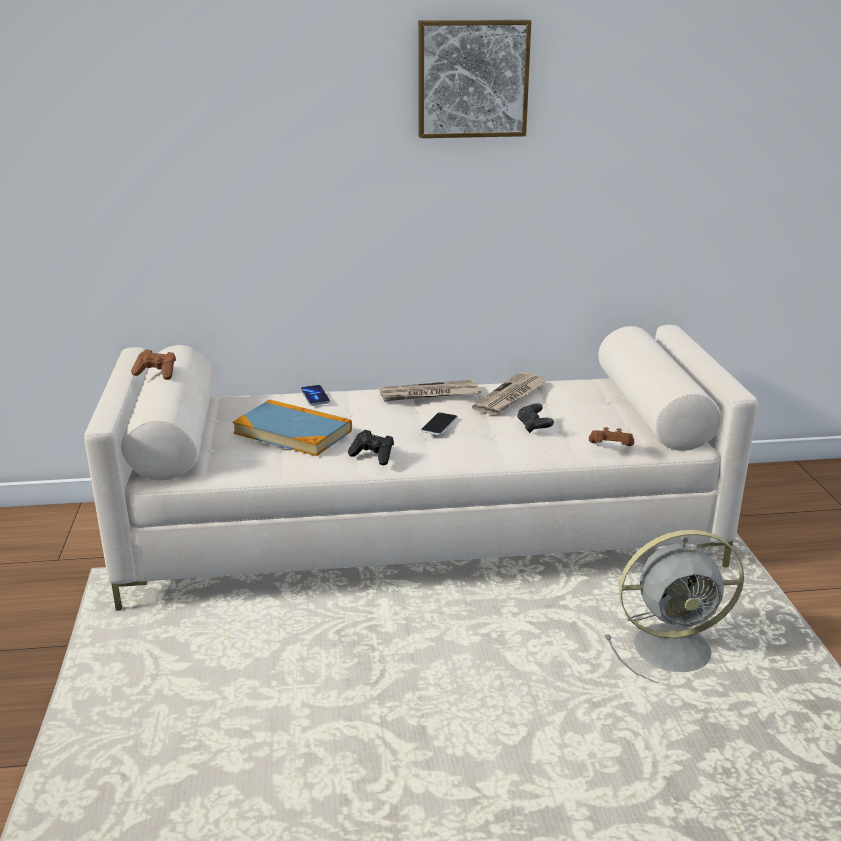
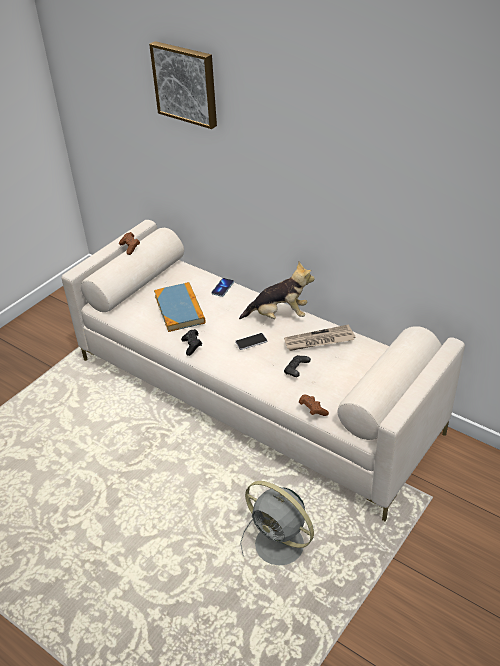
camera: 45 degrees right, 15 degrees up
(428, 394) = (279, 315): newspaper -> plush toy
(472, 79) = (331, 124): picture -> picture (186, 83)

